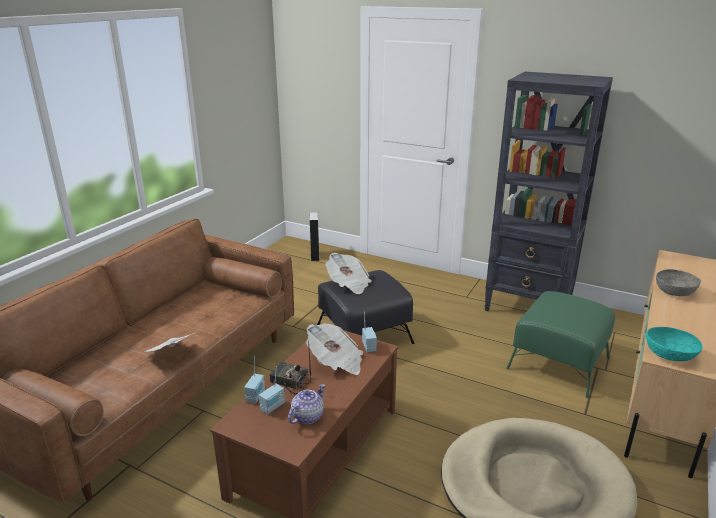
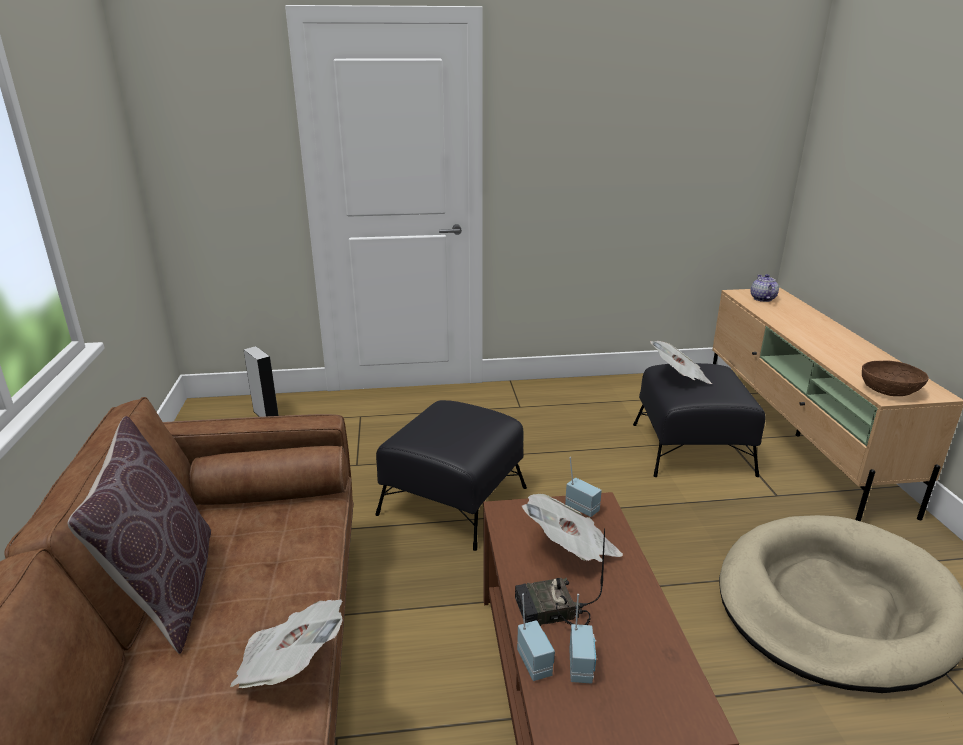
camera: 35 degrees left, 0 degrees up
(163, 310) = (167, 589): none -> brown pillow
(307, 416) = (645, 653): teapot -> teapot (762, 298)
(348, 284) = (430, 432): newspaper -> newspaper (679, 377)
(529, 307) = (595, 396): black bookcase -> none
(558, 363) = (691, 449): green ottoman -> black ottoman
(670, 354) = (889, 391): turquoise bowl -> brown bowl
(674, 292) = (796, 327): grey bowl -> none

